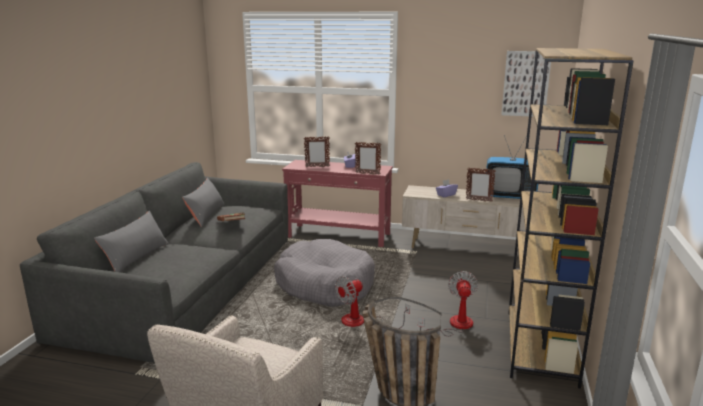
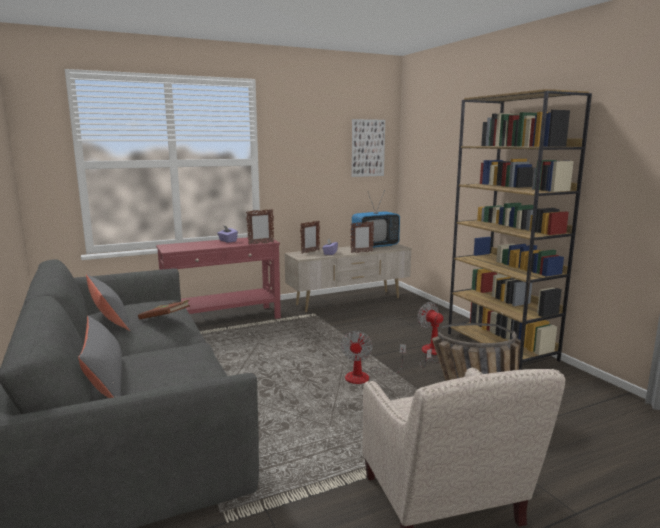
camera: 40 degrees left, 5 degrees down
(317, 167) = (197, 246): picture frame -> picture frame (310, 252)
(325, 284) = (282, 361): grey dog bed -> none

